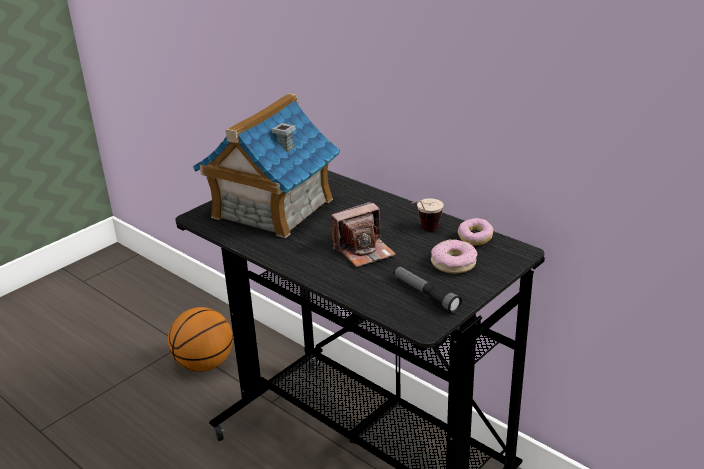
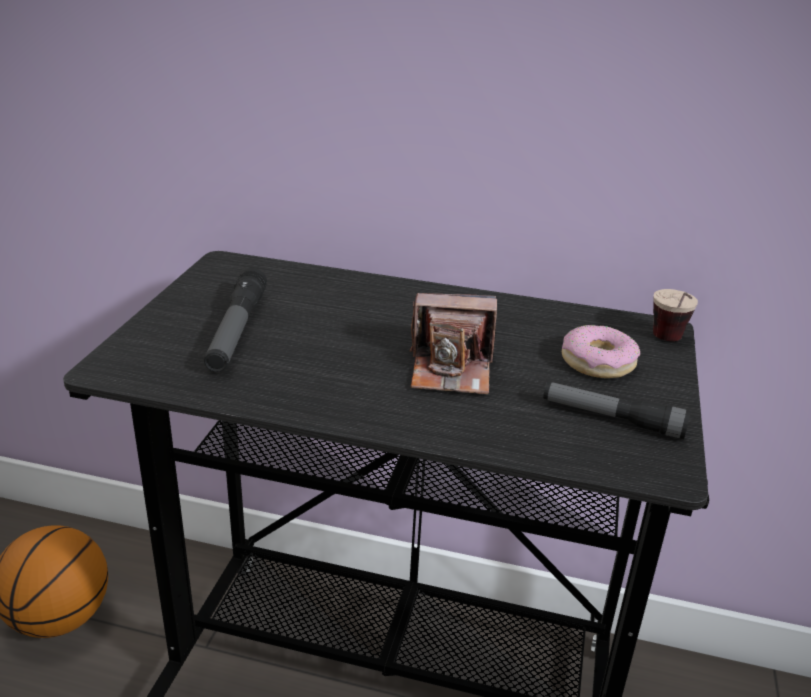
camera: 30 degrees left, 0 degrees up
(271, 208) = (236, 331): toy house -> flashlight
(364, 250) = (451, 370): camera -> camera turned 60 degrees clockwise
(424, 231) = (509, 324): cup -> cup (669, 344)
(475, 238) = (587, 321): donut -> none

